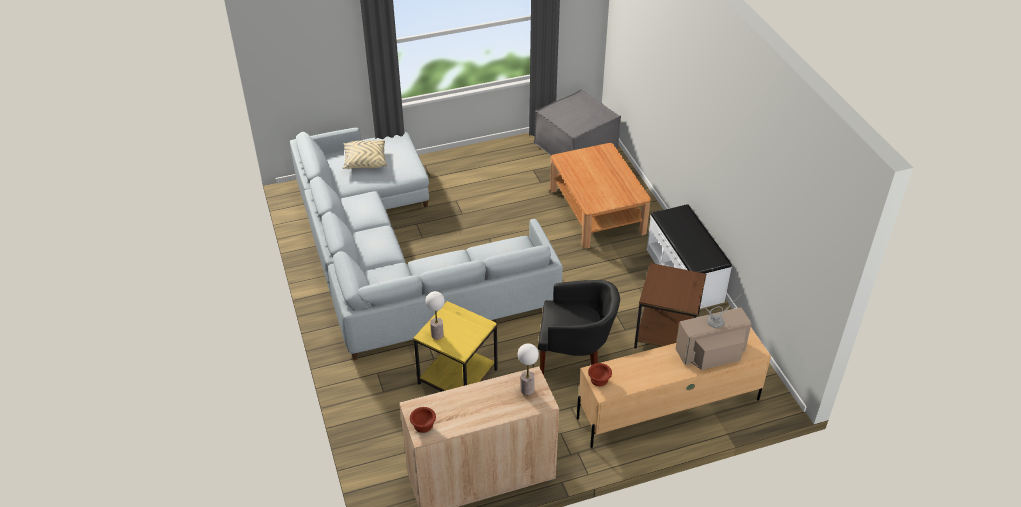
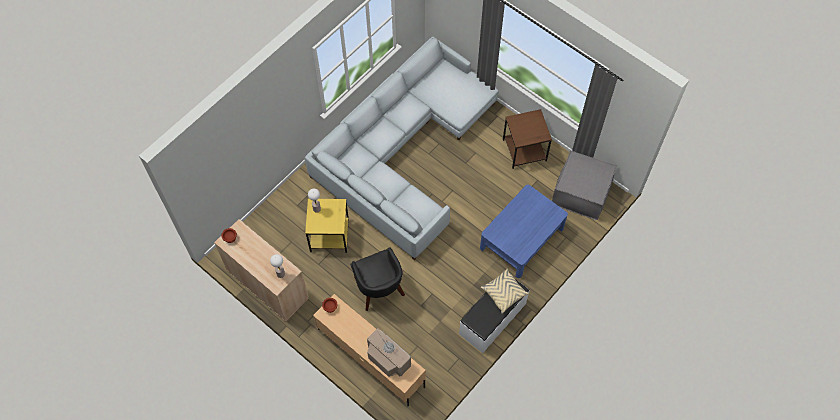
camera: 60 degrees right, 20 degrees up
(365, 161) = (450, 85): beige pillow -> beige pillow (503, 293)
(596, 211) = (521, 238): brown coffee table -> blue coffee table
(667, 334) = (431, 331): brown side table -> brown side table (524, 150)

